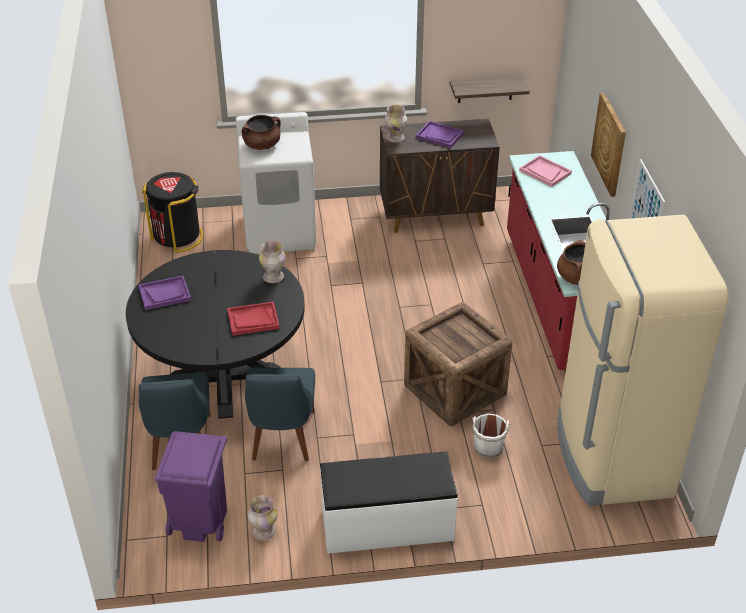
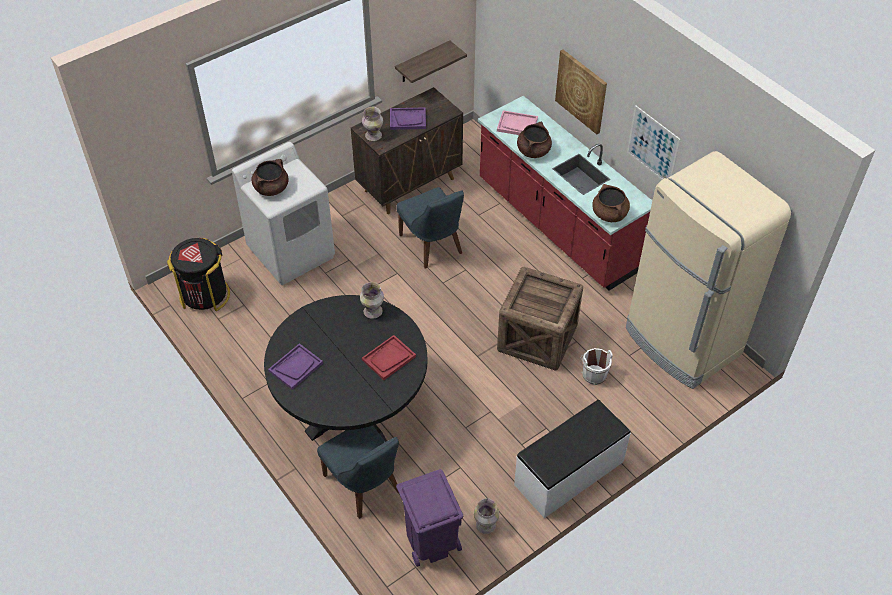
camera: 30 degrees left, 10 degrees up
(282, 438) = (439, 441): blue chair -> blue chair (432, 246)
(542, 198) = (533, 151): none -> brown cooking pot

